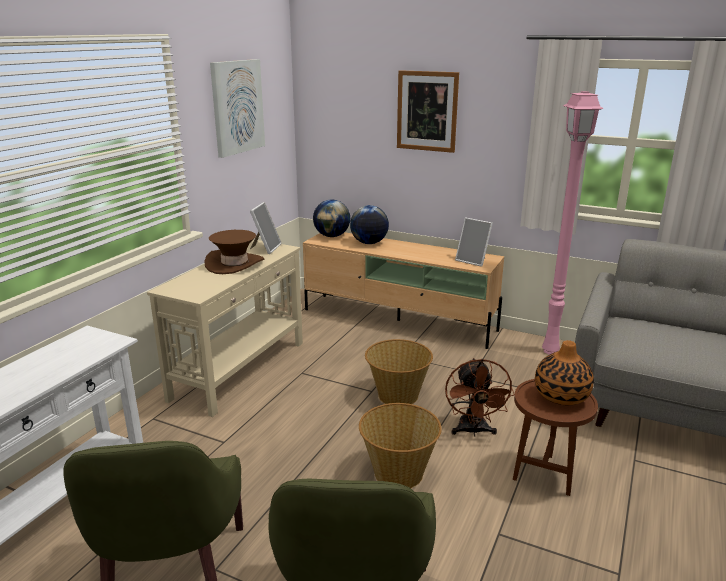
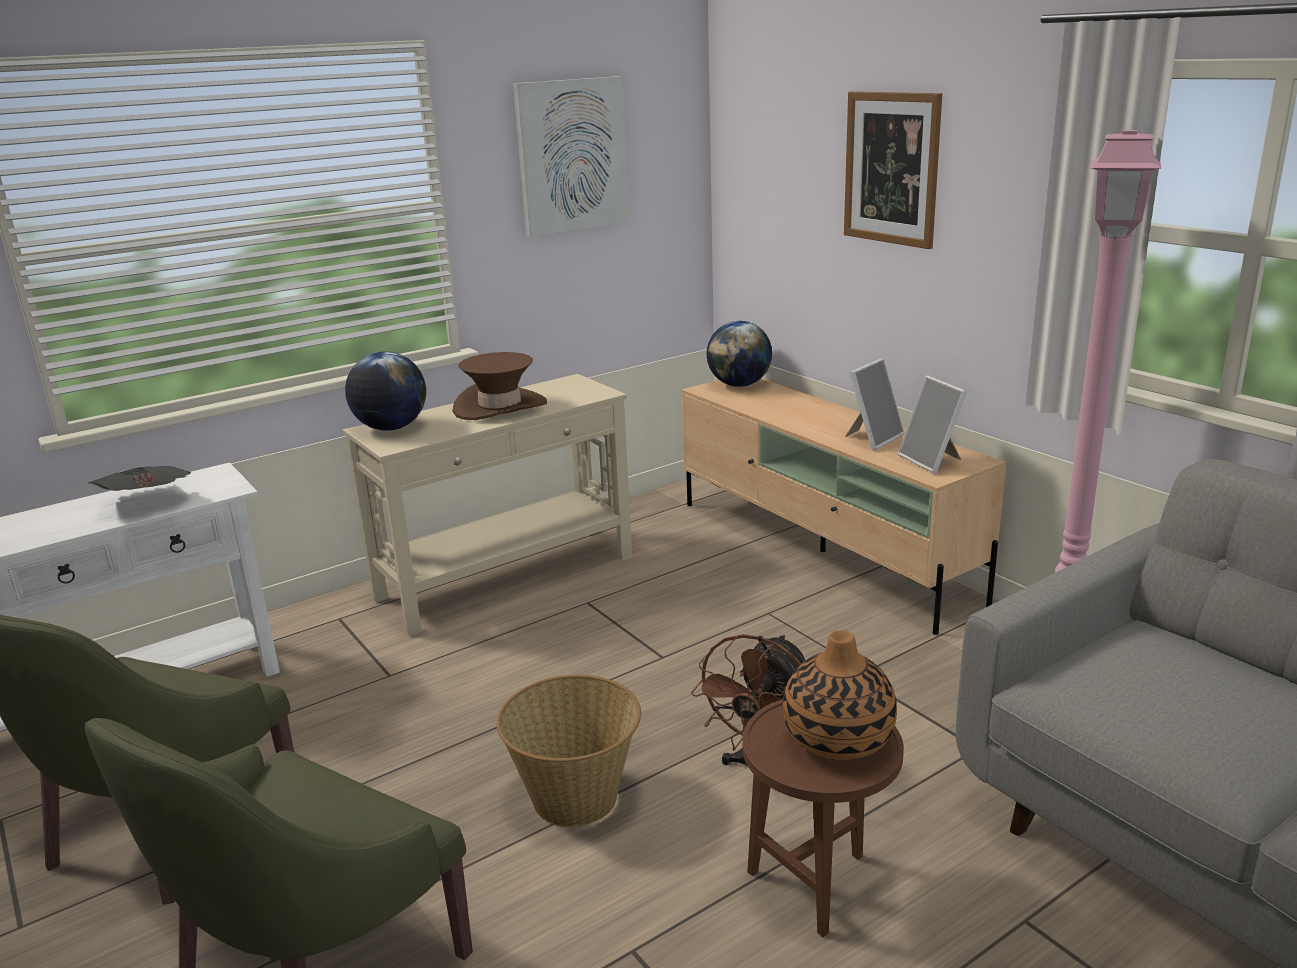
camera: 30 degrees right, 0 degrees up
(63, 360) = (148, 502): none -> newspaper
(265, 248) = (574, 389): picture frame -> picture frame (872, 438)
(369, 243) = (785, 404): globe -> globe (391, 428)
(397, 396) = (695, 675): basket -> none

